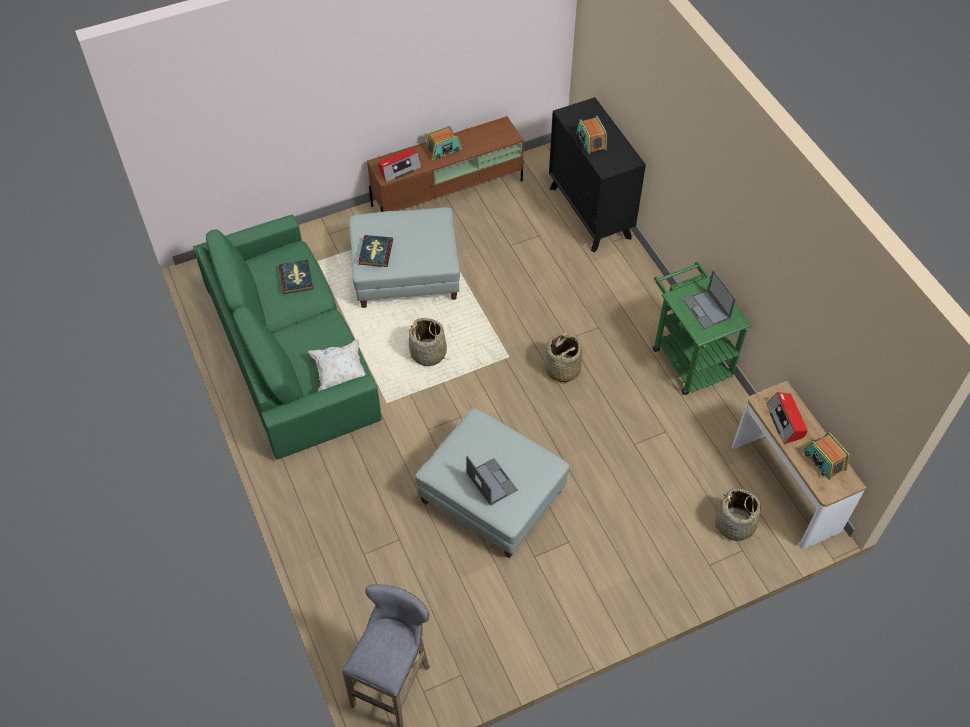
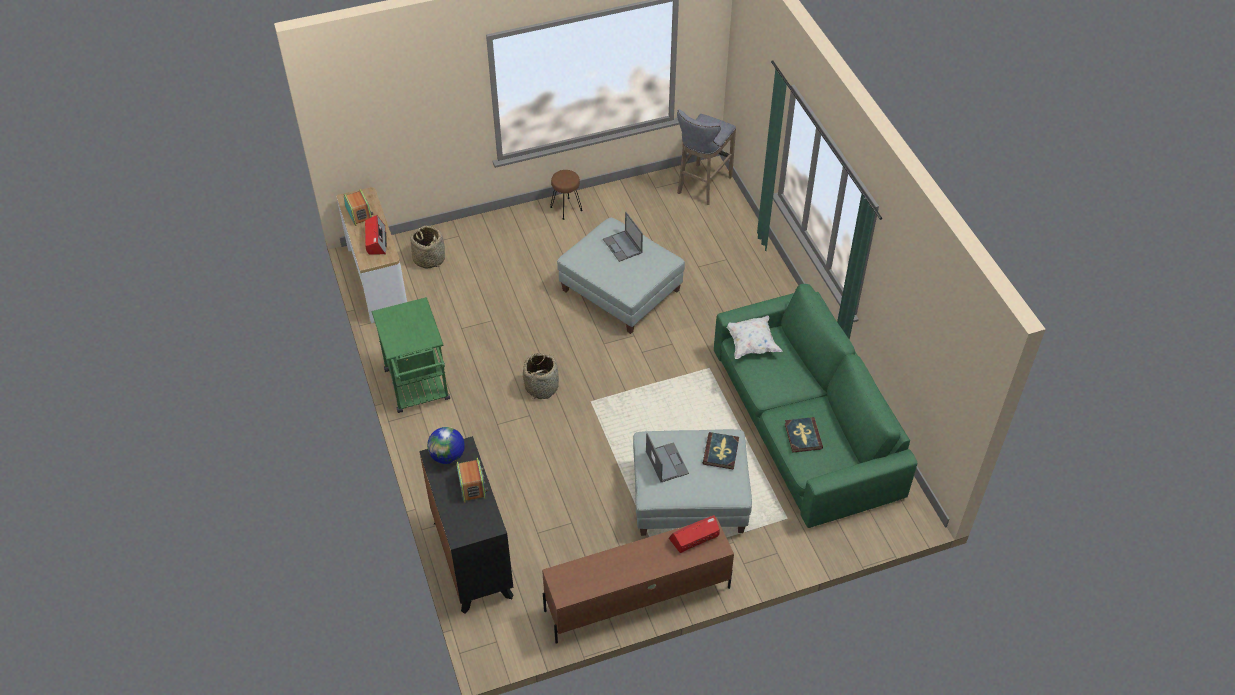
camera: 175 degrees left, 5 degrees down
(428, 353) = (668, 410): basket -> none
(443, 149) = (641, 562): radio -> none
(579, 624) = (566, 208): none -> brown stool
(619, 161) = (447, 456): none -> globe
(706, 309) = (406, 326): laptop -> laptop (666, 462)

